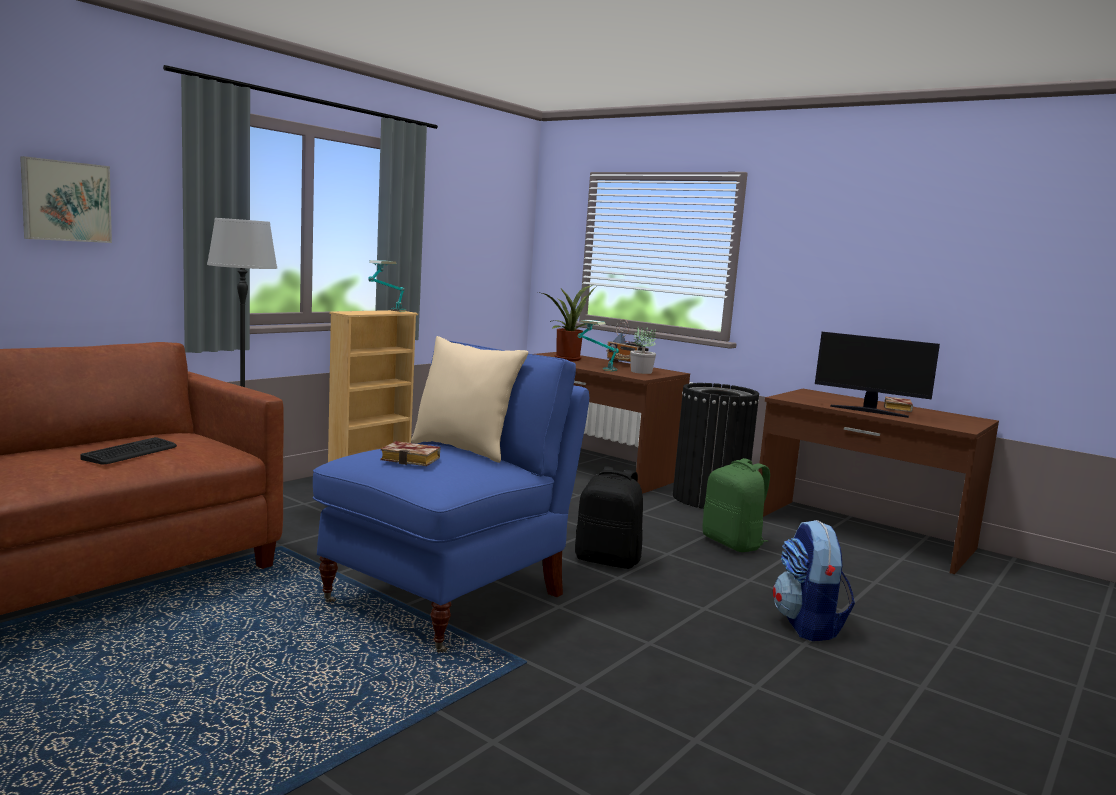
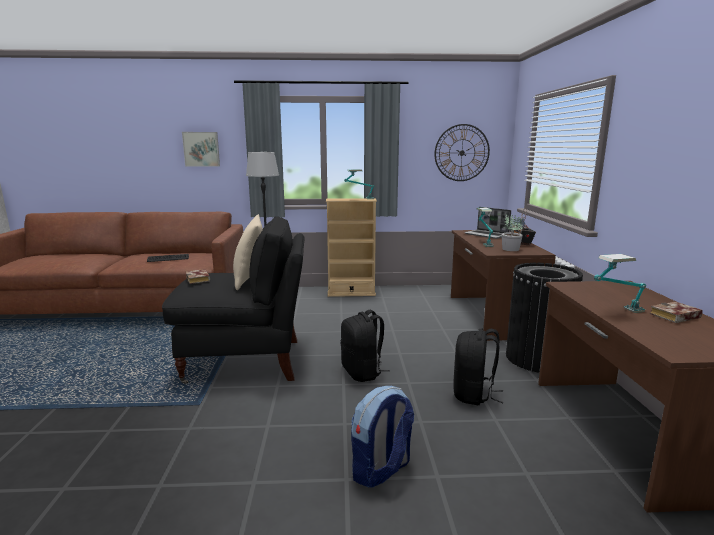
camera: 50 degrees right, 5 degrees up
(448, 598) = (246, 361): blue armchair -> black armchair
(485, 241) = (461, 153): none -> wall clock
(566, 359) = (487, 235): potted plant -> laptop
(733, 543) = (474, 394): green backpack -> black backpack
(869, 411) = (616, 311): monitor -> table lamp

